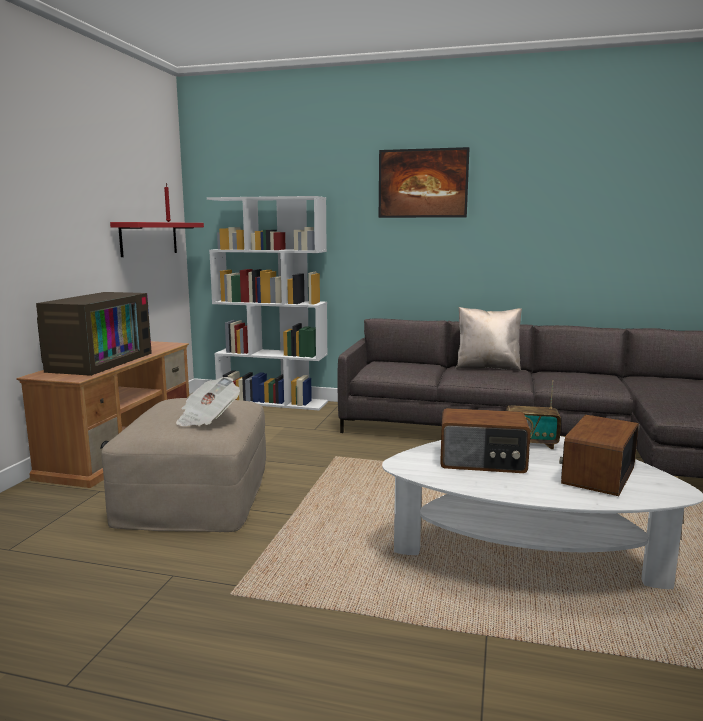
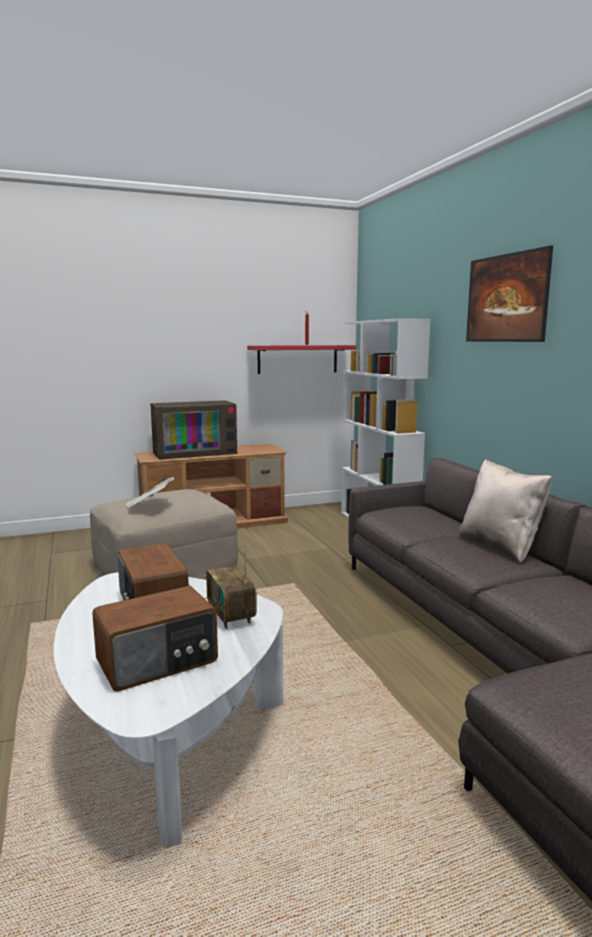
camera: 55 degrees right, 0 degrees up
(596, 475) = (158, 662): radio -> radio turned 150 degrees clockwise

